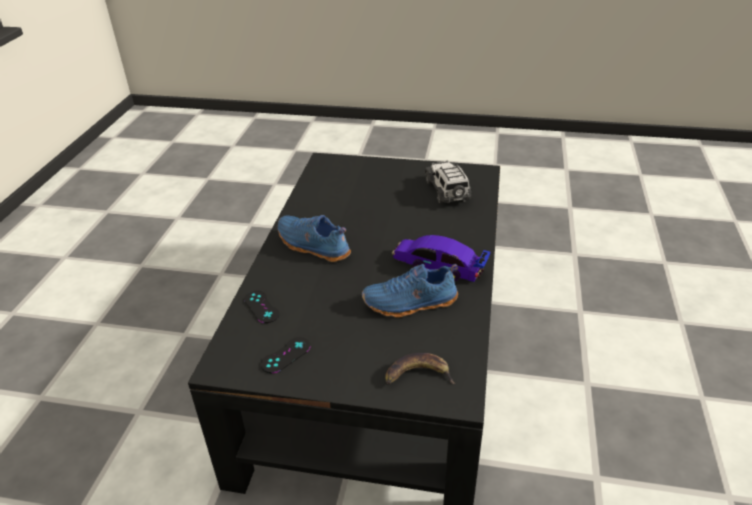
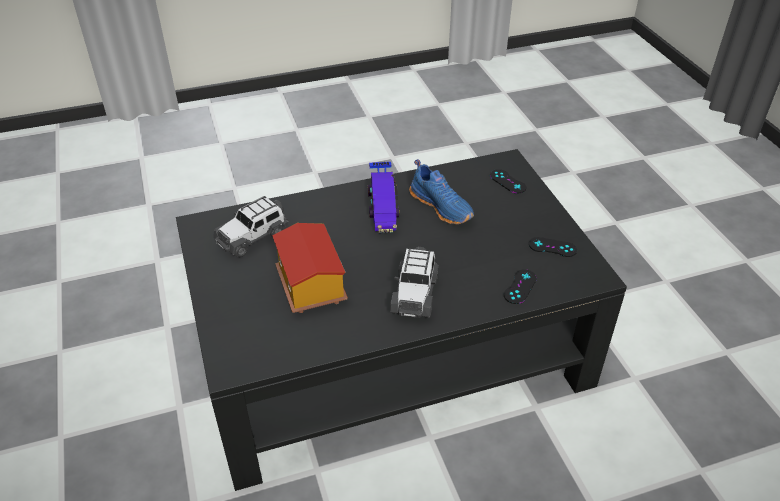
camera: 120 degrees left, 5 degrees up
(312, 246) = (415, 294): blue shoe -> toy car
(367, 202) = (309, 287): none -> toy house
(417, 375) = (507, 181): banana -> black game controller

